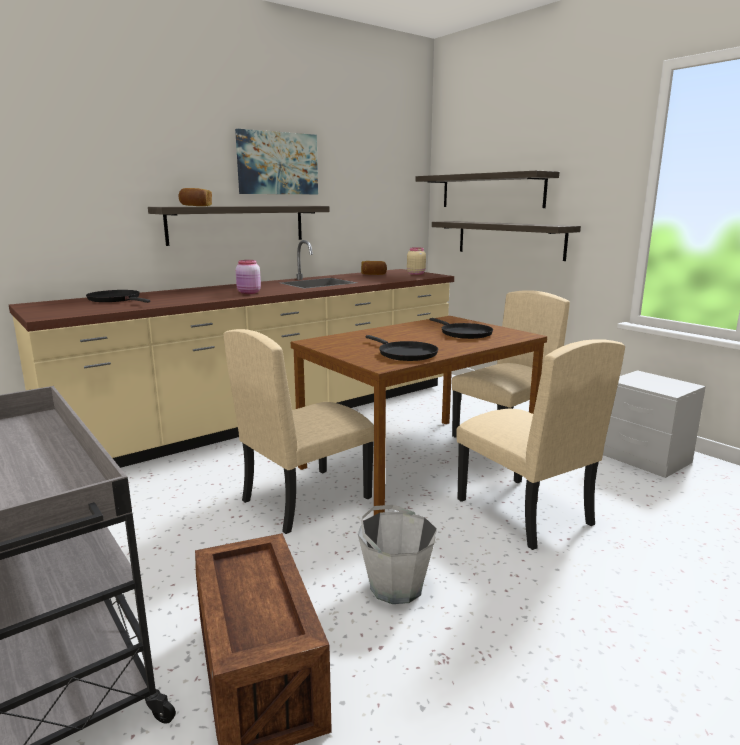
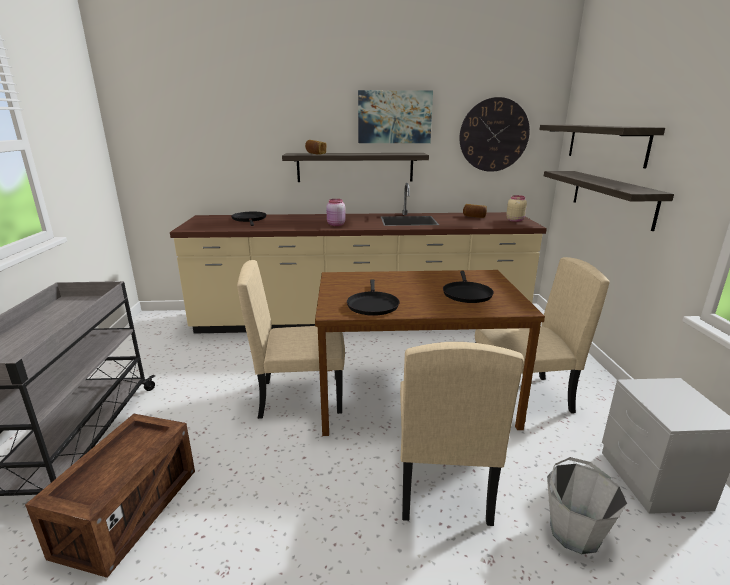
camera: 35 degrees right, 5 degrees up
(374, 186) = (494, 135): none -> wall clock
(396, 586) = (268, 495): grey bucket -> grey bucket (575, 532)

